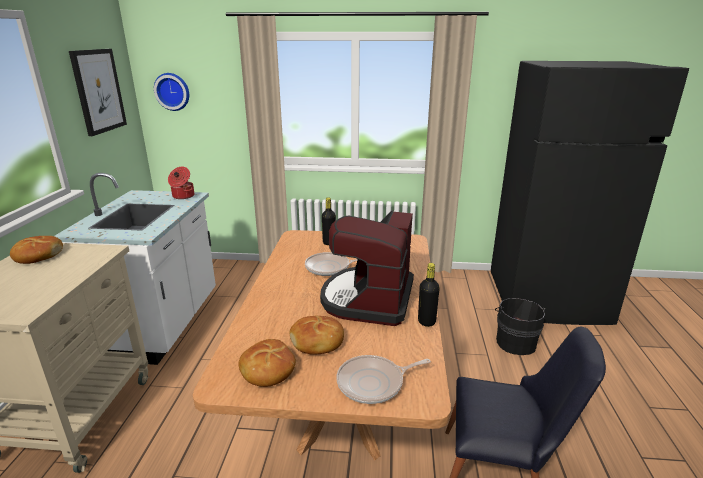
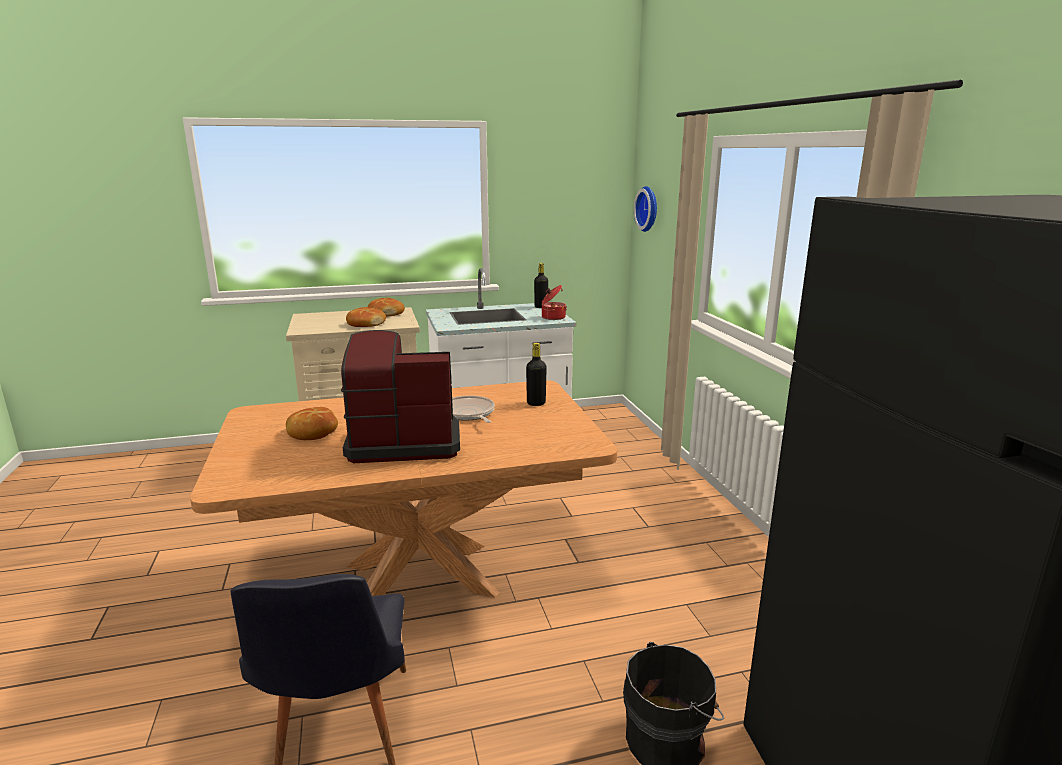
camera: 70 degrees right, 5 degrees down
(98, 91) = (564, 198): picture -> none
(267, 370) = (268, 422): bread -> bread (365, 324)
(373, 383) = (246, 464): frying pan -> none
(426, 321) = (362, 476): black bottle -> black bottle (541, 307)

